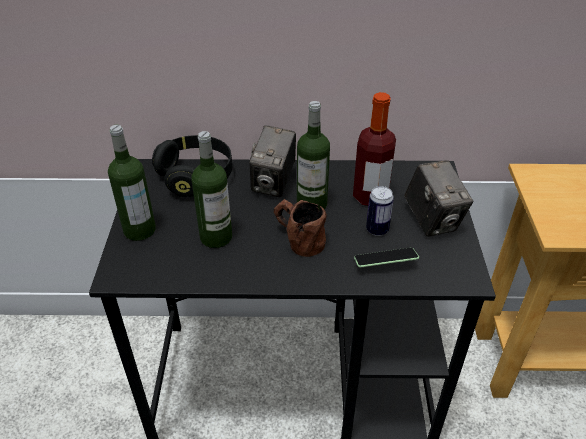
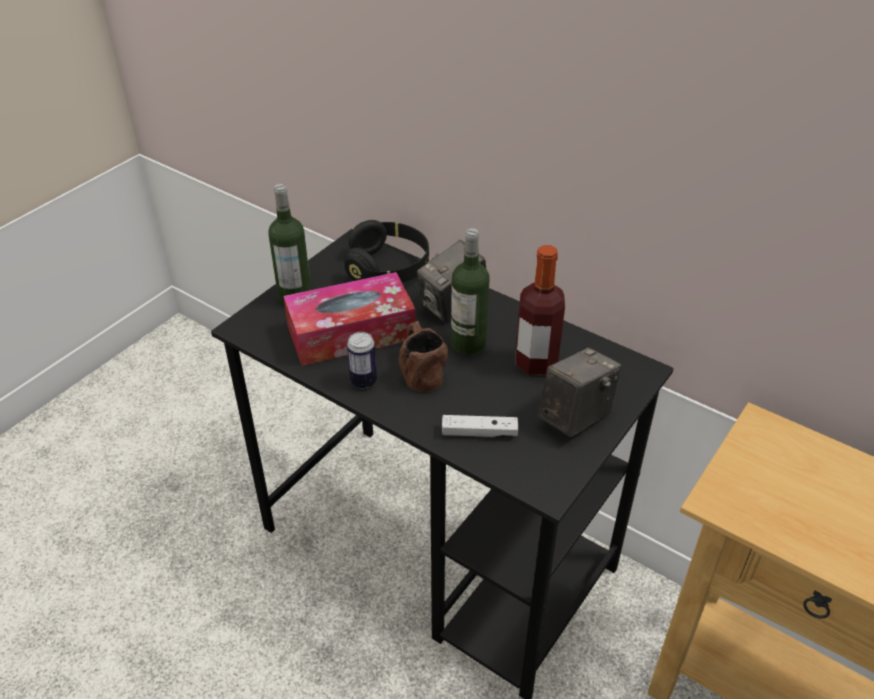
camera: 35 degrees right, 0 degrees up
(216, 237) = (351, 333): bottle -> tissue box
(377, 230) = (507, 398): can -> can (363, 381)
(385, 263) = (479, 432): phone -> white game controller
(432, 220) = (575, 416): camera -> camera turned 150 degrees counterclockwise

